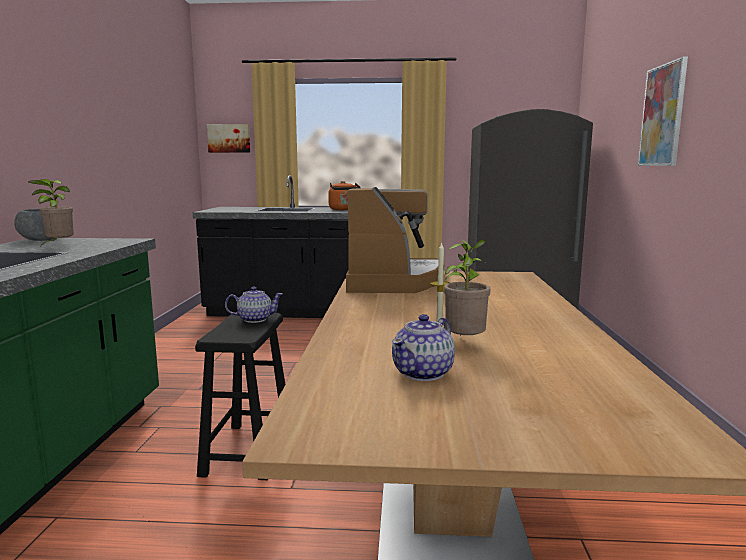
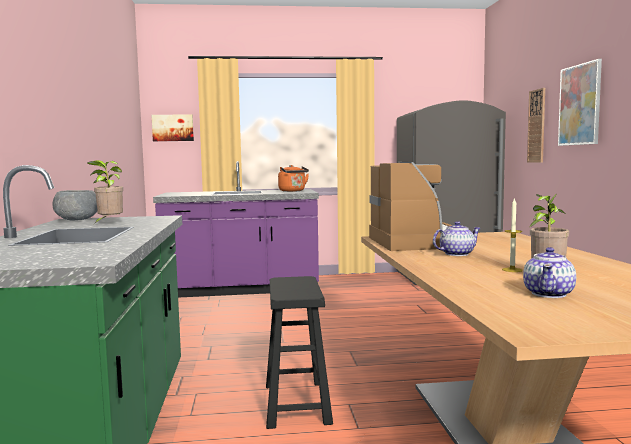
camera: 10 degrees left, 5 degrees down
(254, 319) = (298, 281): teapot -> teapot (456, 254)
(290, 311) = (241, 289): black counter -> purple counter
(622, 141) = (536, 126): none -> wall clock

